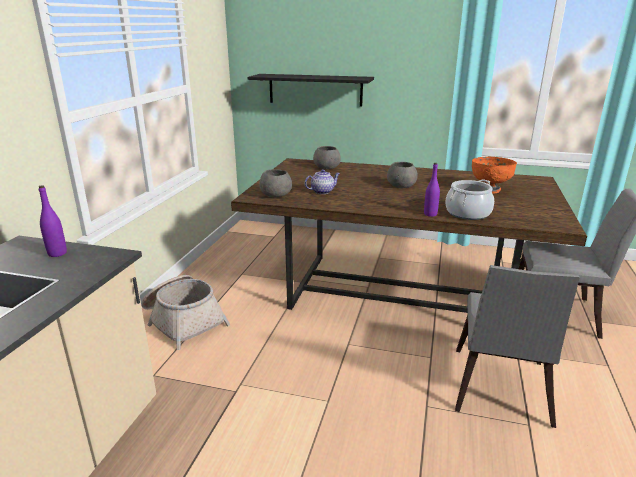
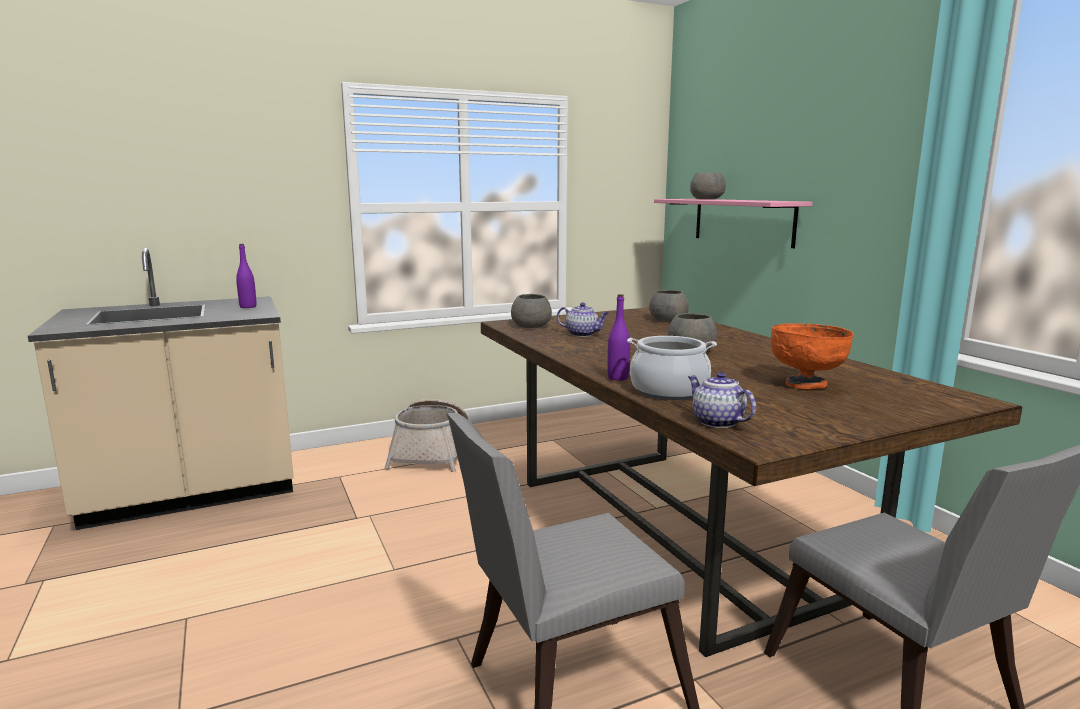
camera: 50 degrees right, 10 degrees down
(289, 75) = (706, 199): none -> grey bowl
(315, 90) = (742, 221): black shelf -> pink shelf
(527, 222) = (716, 422): none -> teapot

